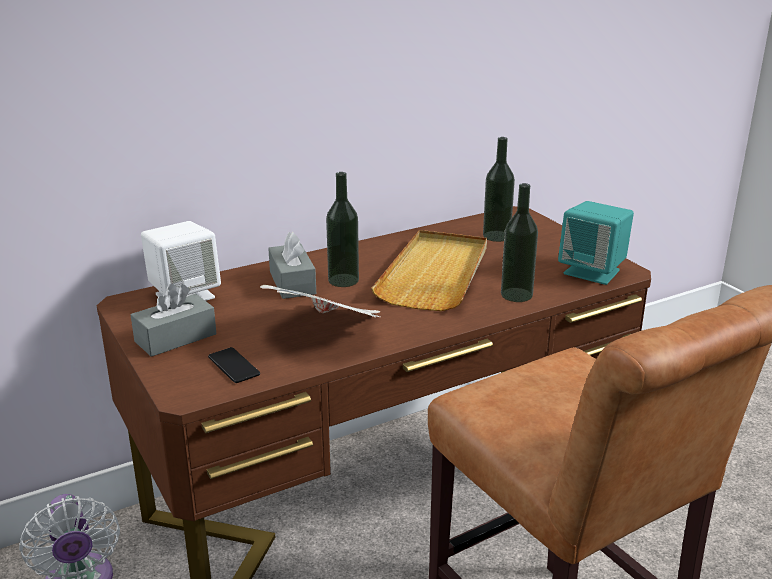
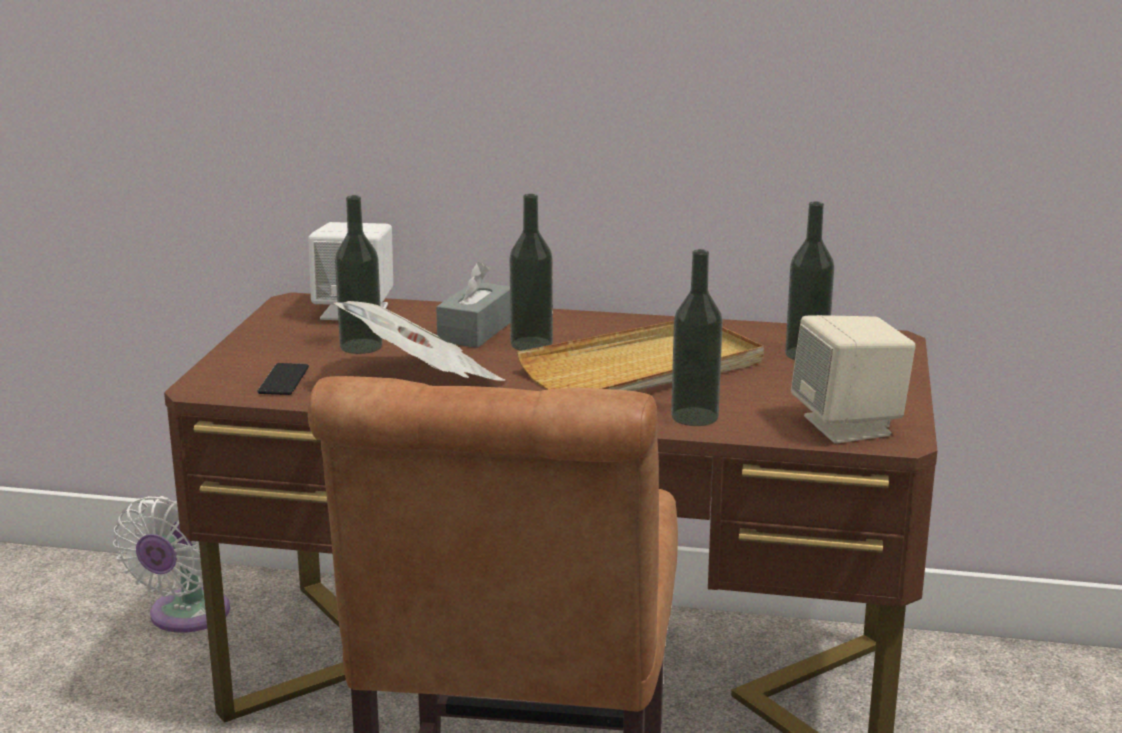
camera: 40 degrees right, 5 degrees down
(175, 338) = (281, 342): grey tissue box -> none
(238, 320) = (361, 346): none -> bottle
(592, 272) = (848, 426): turquoise speaker -> beige speaker

